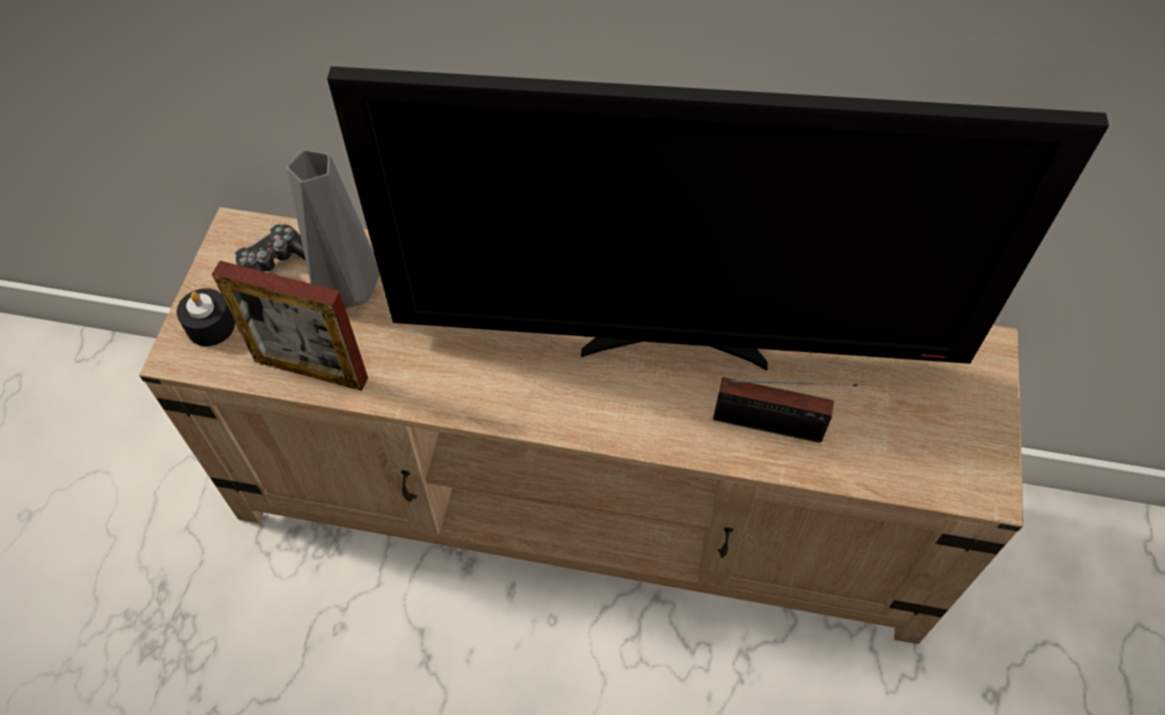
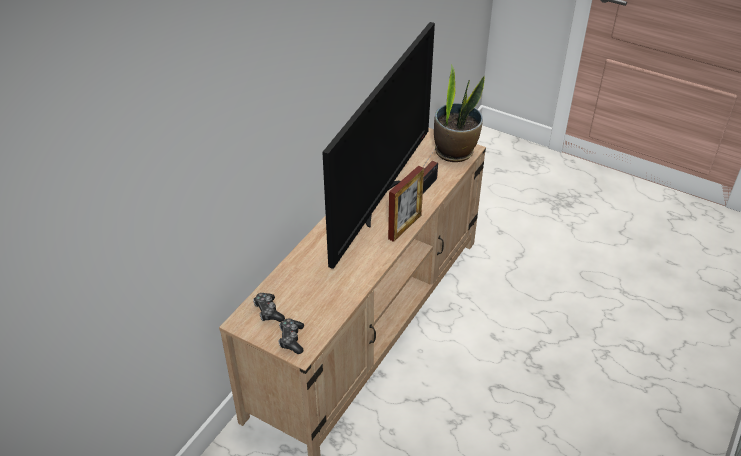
camera: 70 degrees left, 15 degrees down
(210, 326) = (291, 339): black candle -> game controller
(311, 369) = (334, 309): picture frame -> picture frame (405, 227)
(353, 291) = (299, 288): grey vase -> none
(955, 454) = (455, 151): none -> potted plant

